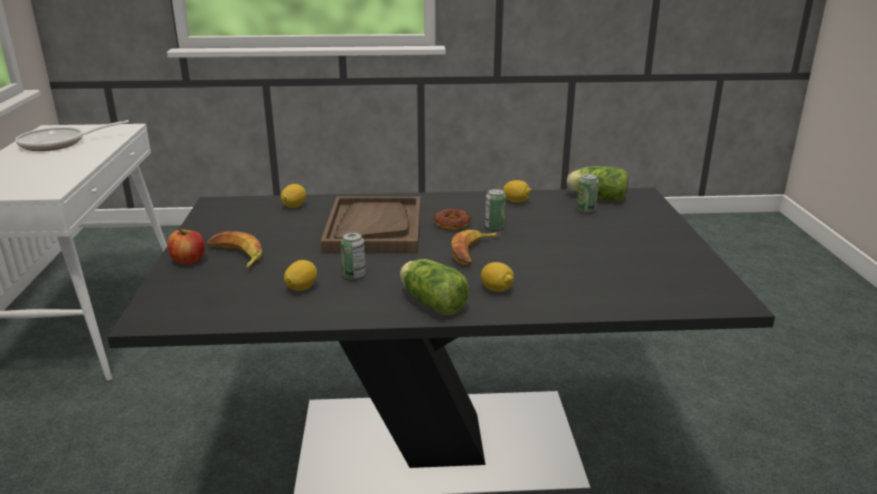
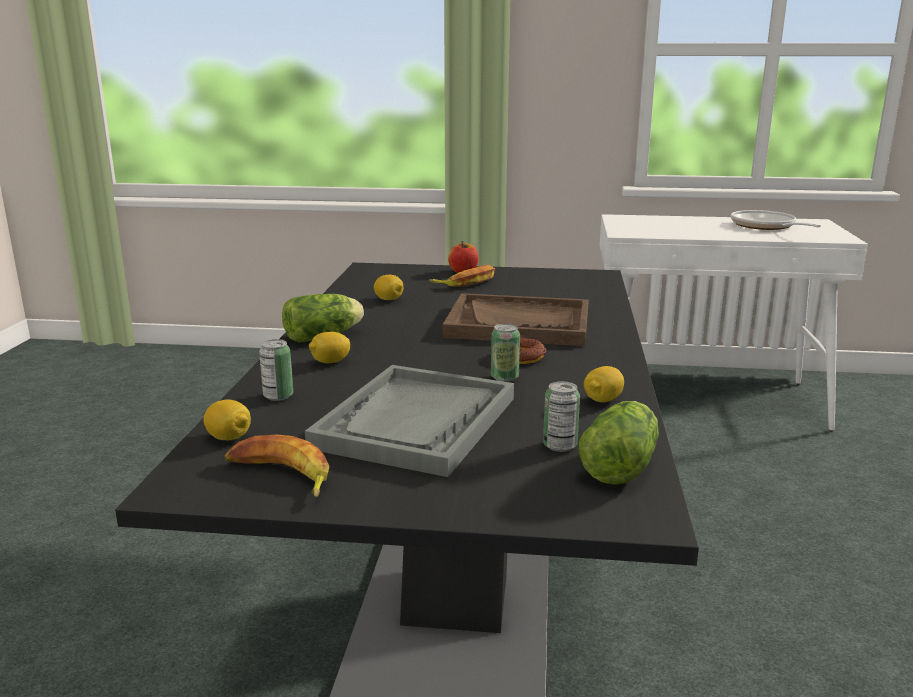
camera: 100 degrees right, 5 degrees down
(294, 206) = (590, 297): lemon -> lemon (229, 437)
(354, 275) = (401, 314): can -> can (278, 396)
(474, 252) = (429, 360): banana -> banana (280, 476)
(586, 245) = (416, 422): none -> grey tray

